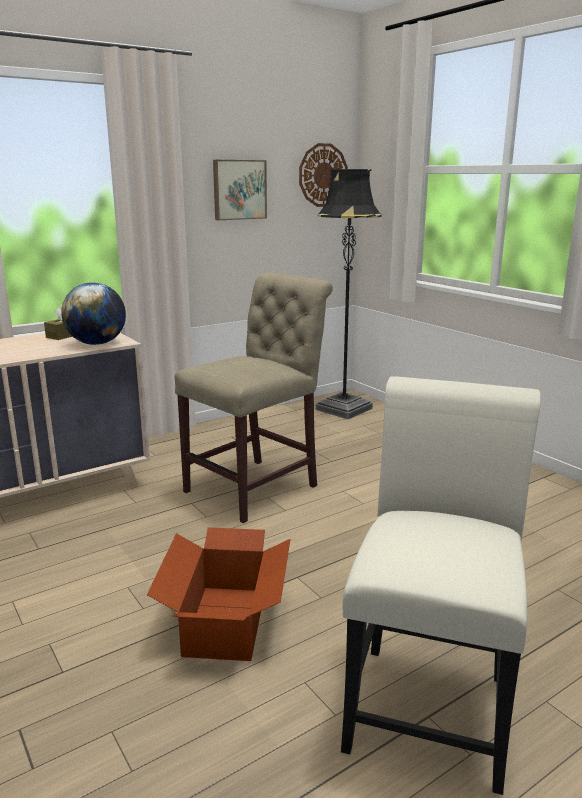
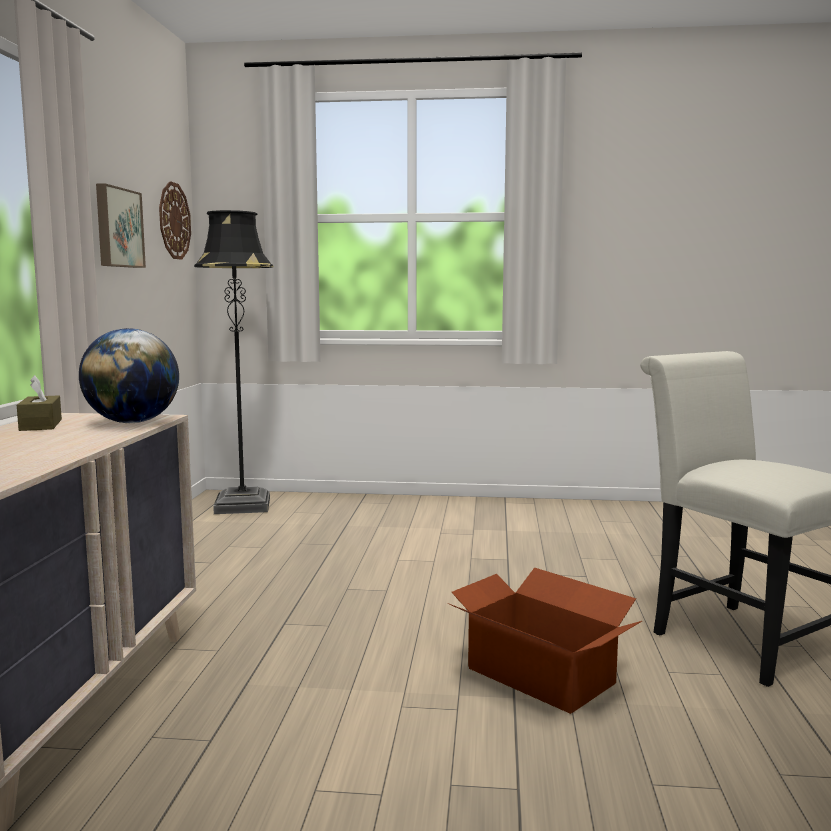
camera: 50 degrees left, 10 degrees down
(257, 486) = (316, 585): beige chair -> none

